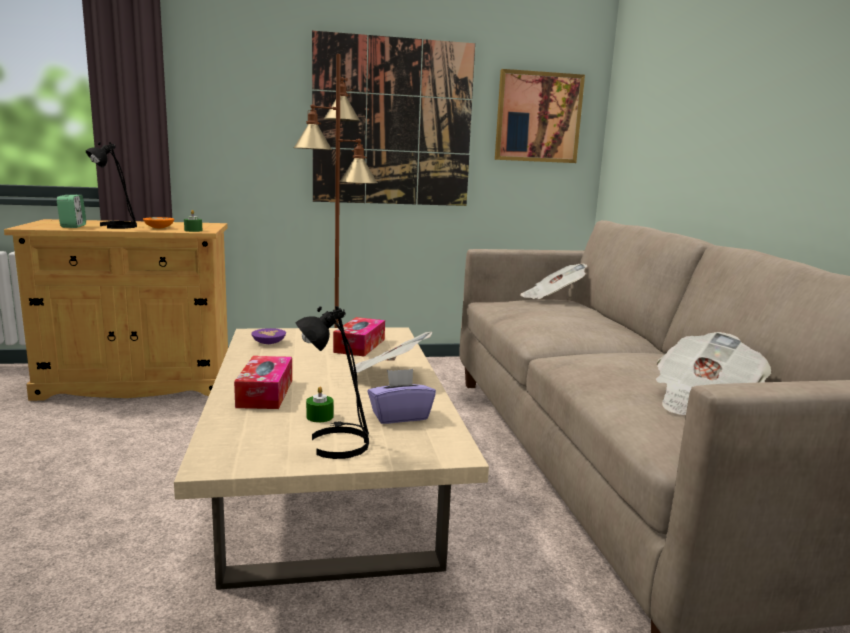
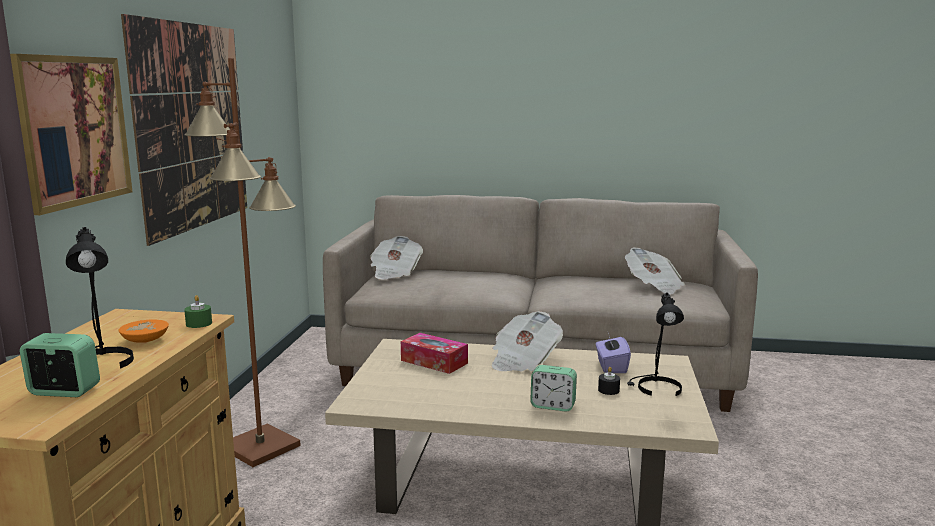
camera: 70 degrees left, 0 degrees up
(265, 393) = (553, 406): tissue box -> alarm clock
(269, 343) = (400, 397): purple bowl -> none
(319, 416) = (608, 390): green candle -> black candle
(538, 117) = (271, 103): picture -> picture (71, 131)

